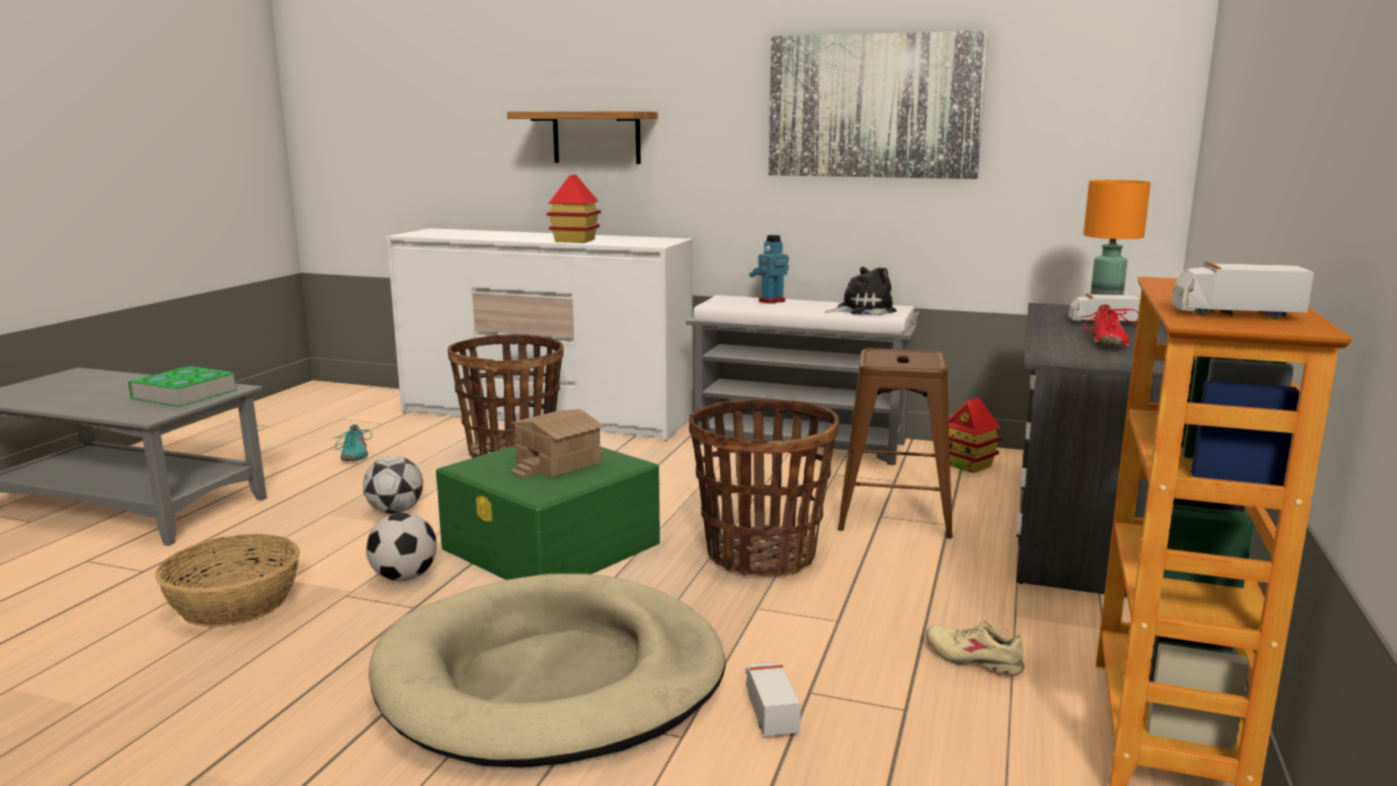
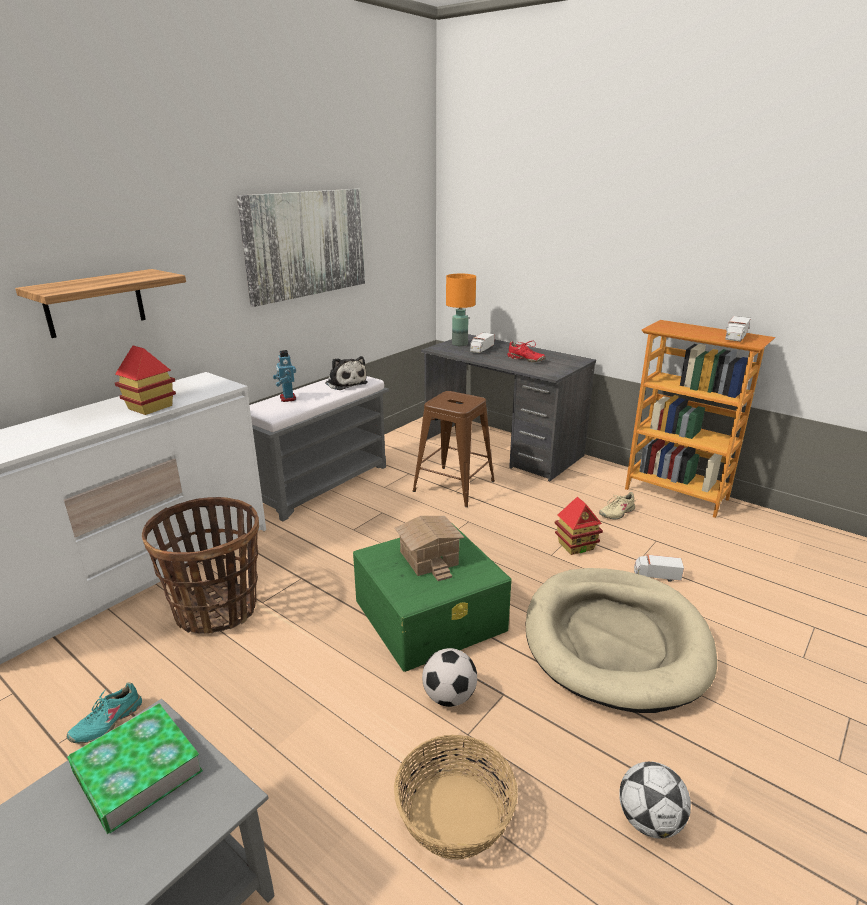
camera: 70 degrees left, 10 degrees up
(354, 455) = (107, 722): turquoise shoe -> turquoise shoe turned 120 degrees clockwise
(395, 511) = (304, 695): football -> football (649, 820)
(760, 555) = (486, 538): basket -> none
(862, 310) = (345, 383): plush toy -> plush toy turned 135 degrees clockwise
(968, 465) = (403, 449): toy house -> toy house (576, 546)

